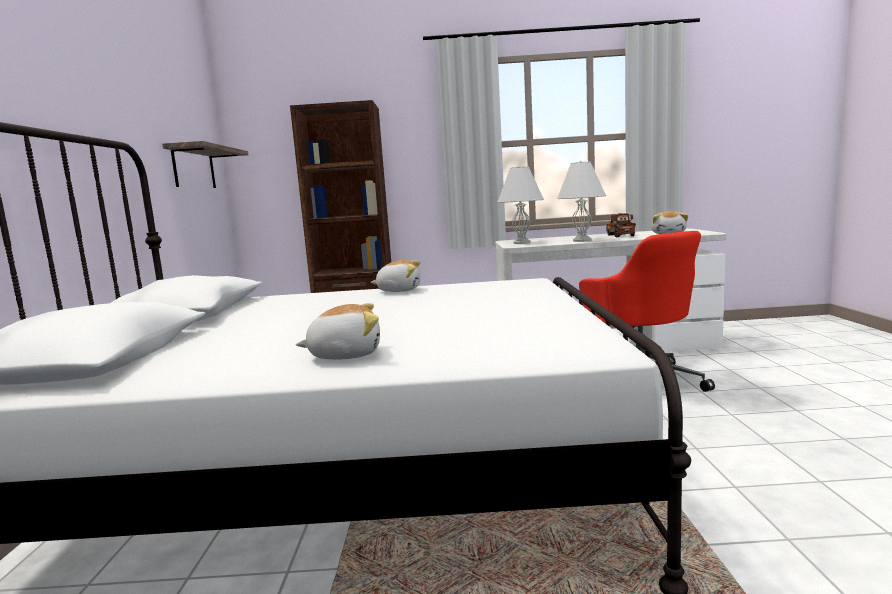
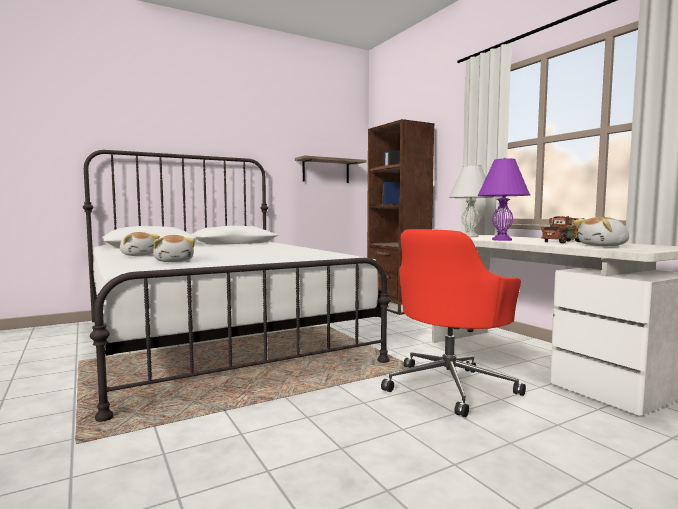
camera: 60 degrees right, 5 degrees down
(399, 290) = (300, 249): plush toy -> plush toy (174, 261)
(581, 240) = (501, 240): white table lamp -> purple table lamp

